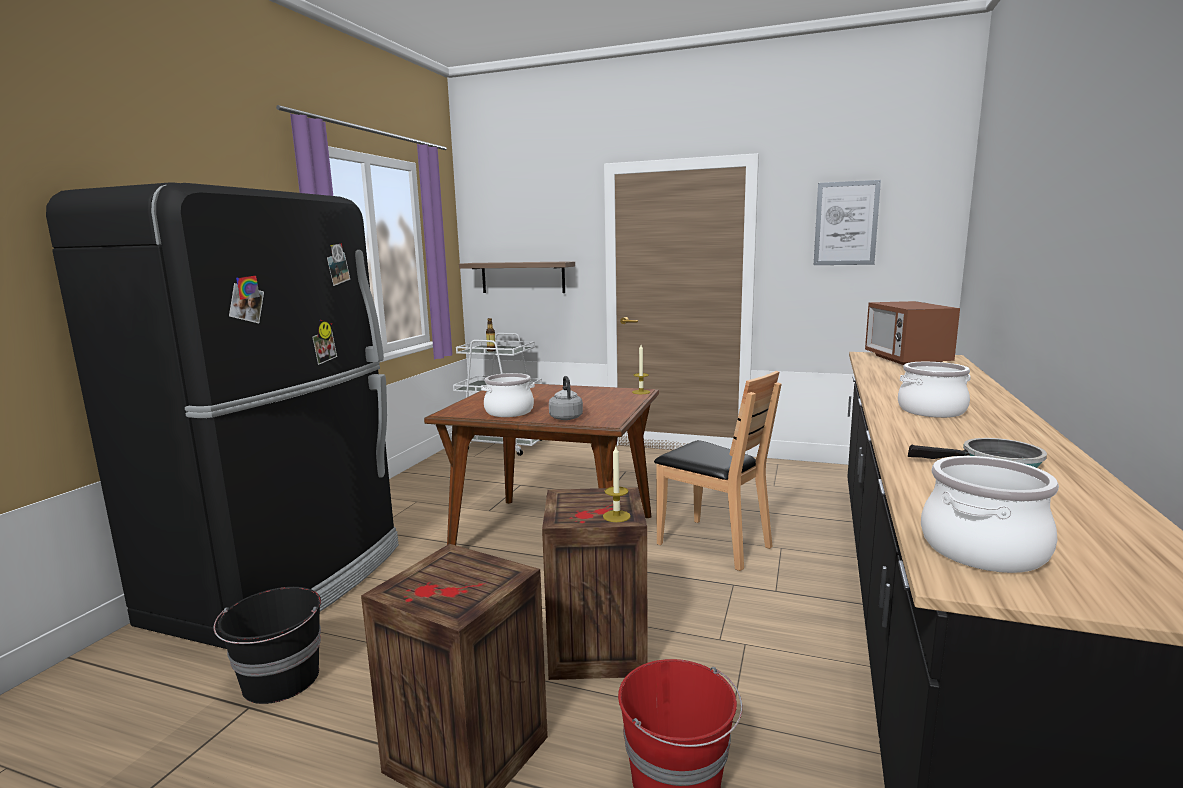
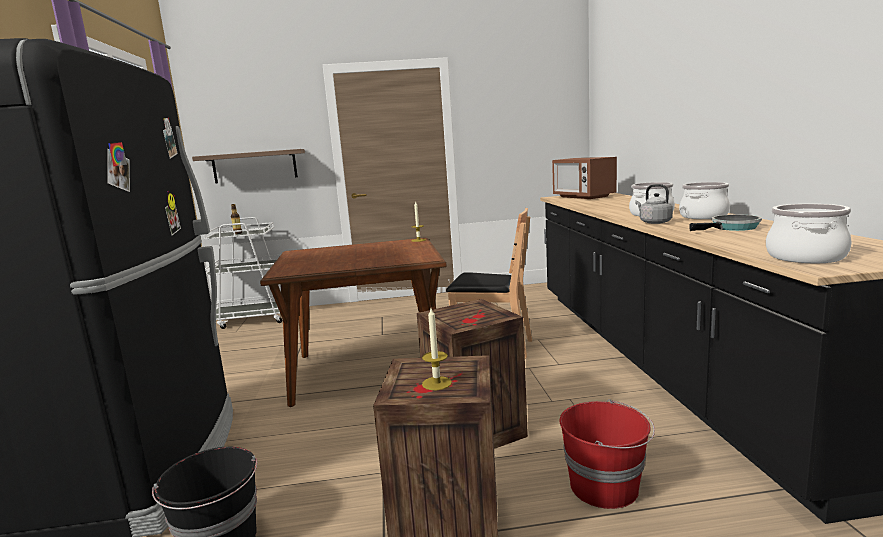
camera: 25 degrees left, 0 degrees up
(509, 412) = (334, 265): cooking pot -> cooking pot (703, 216)
(565, 417) = (389, 261): grey kettle -> grey kettle (653, 222)
(616, 516) = (494, 316): candle -> candle (437, 383)
(846, 223) = (514, 109): picture -> none

